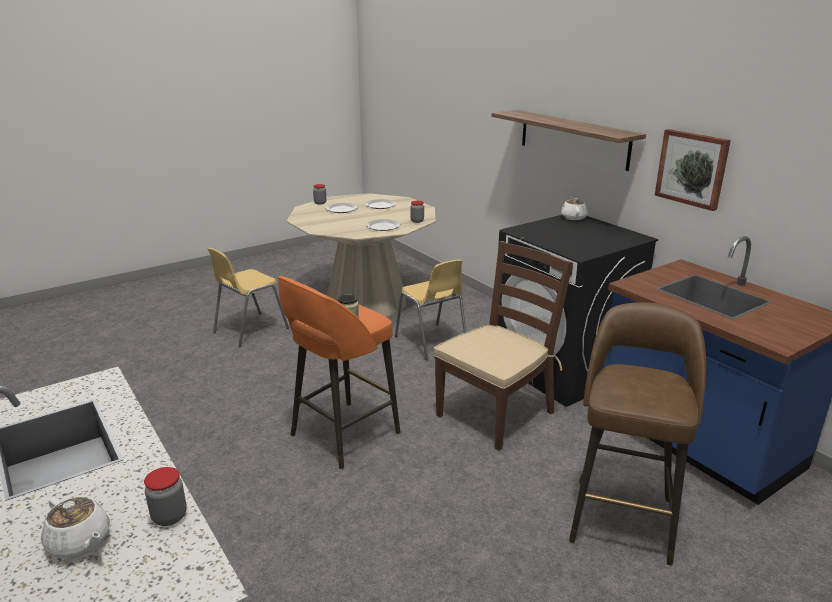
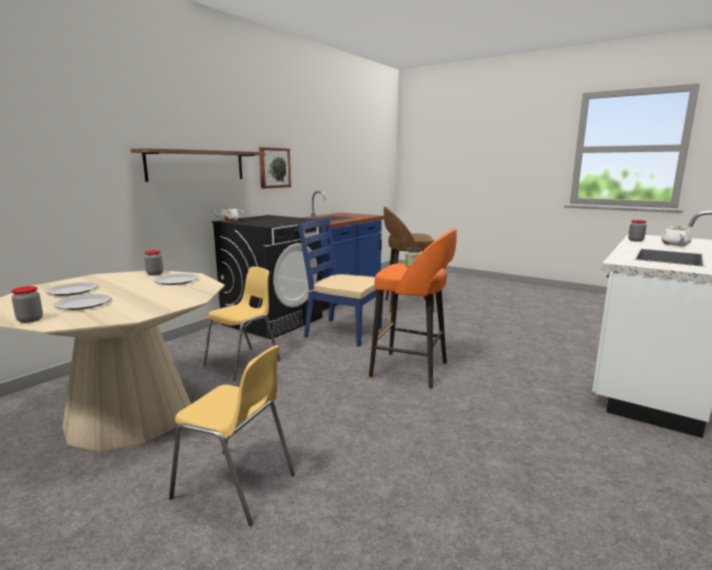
camera: 110 degrees left, 10 degrees down
(496, 413) = (342, 332): brown chair -> blue chair

